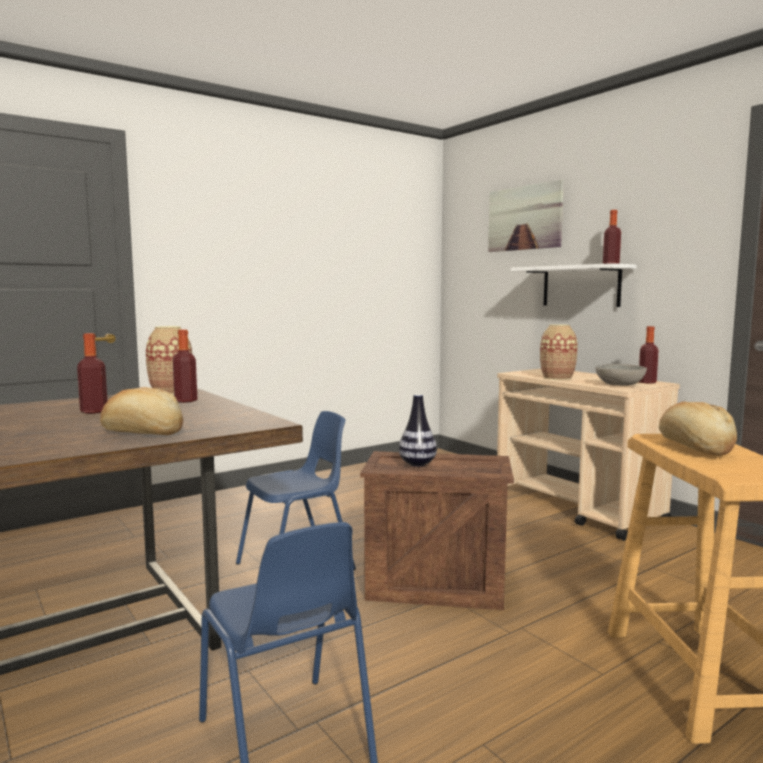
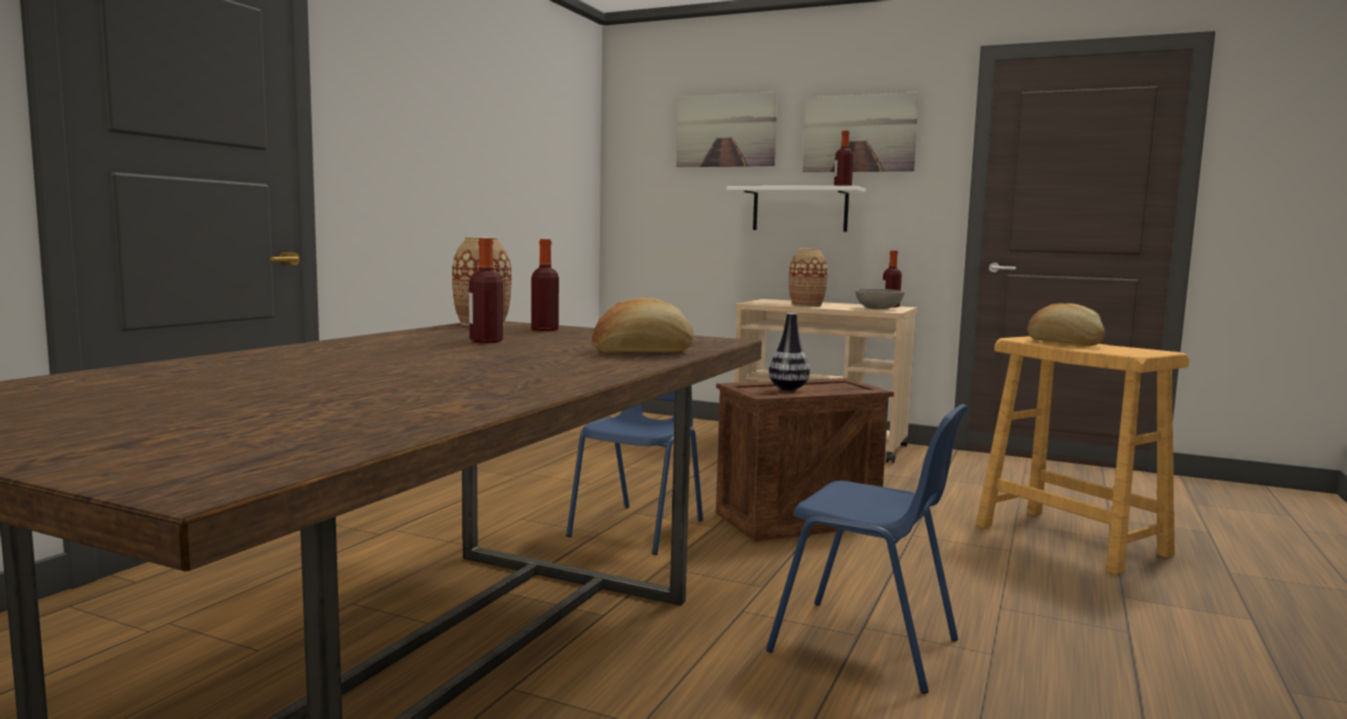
camera: 30 degrees left, 0 degrees up
(631, 211) = (859, 133): none -> picture

